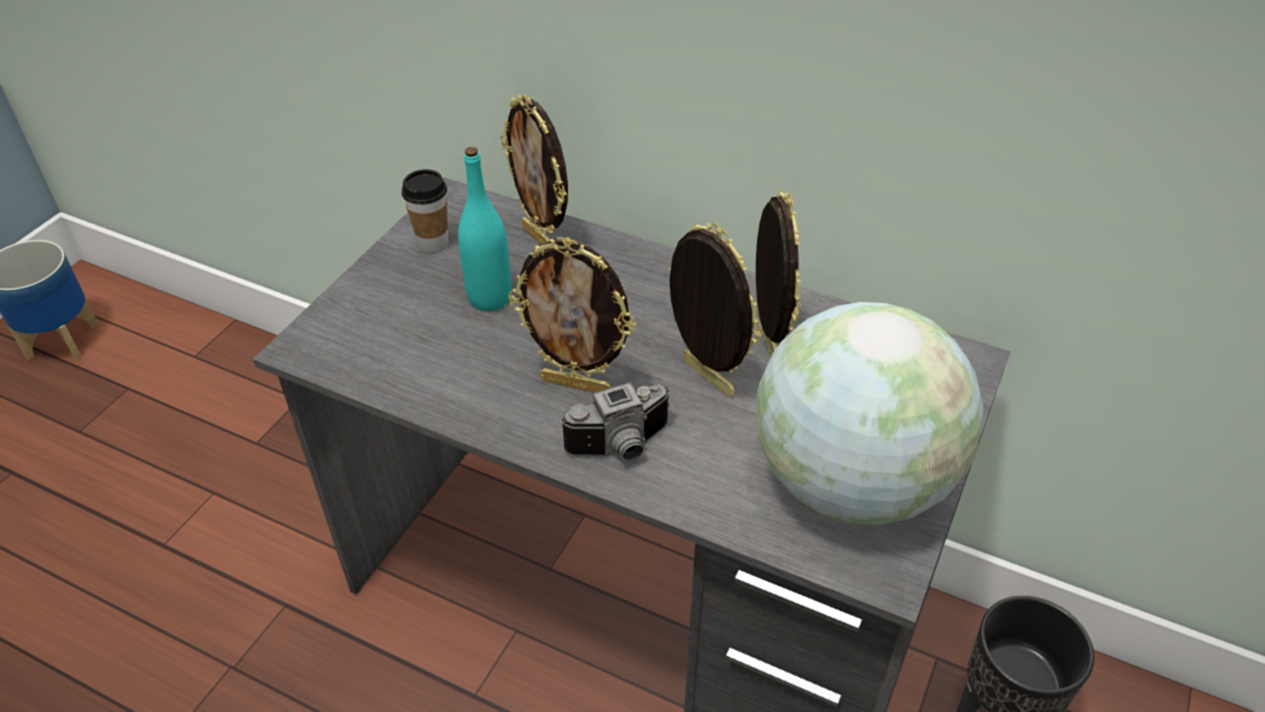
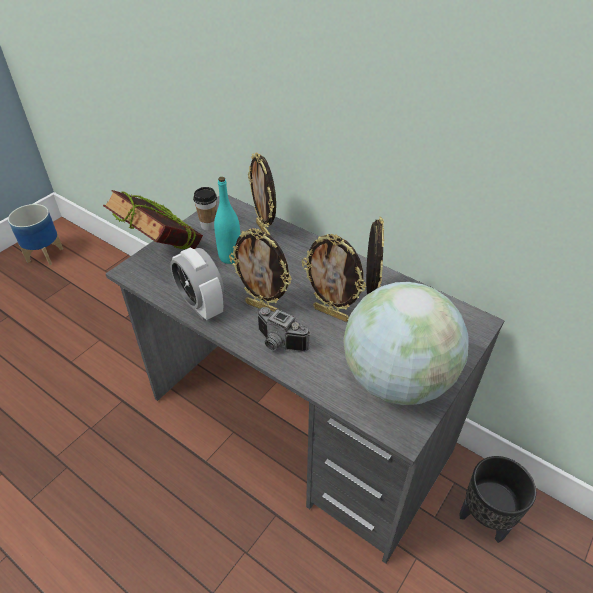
camera: 10 degrees right, 0 degrees up
(359, 309) = (163, 255): none -> book
(459, 396) = (201, 305): none -> alarm clock
(622, 447) = (278, 344): camera -> camera turned 45 degrees clockwise
(705, 379) = (331, 313): picture frame -> picture frame turned 150 degrees clockwise

